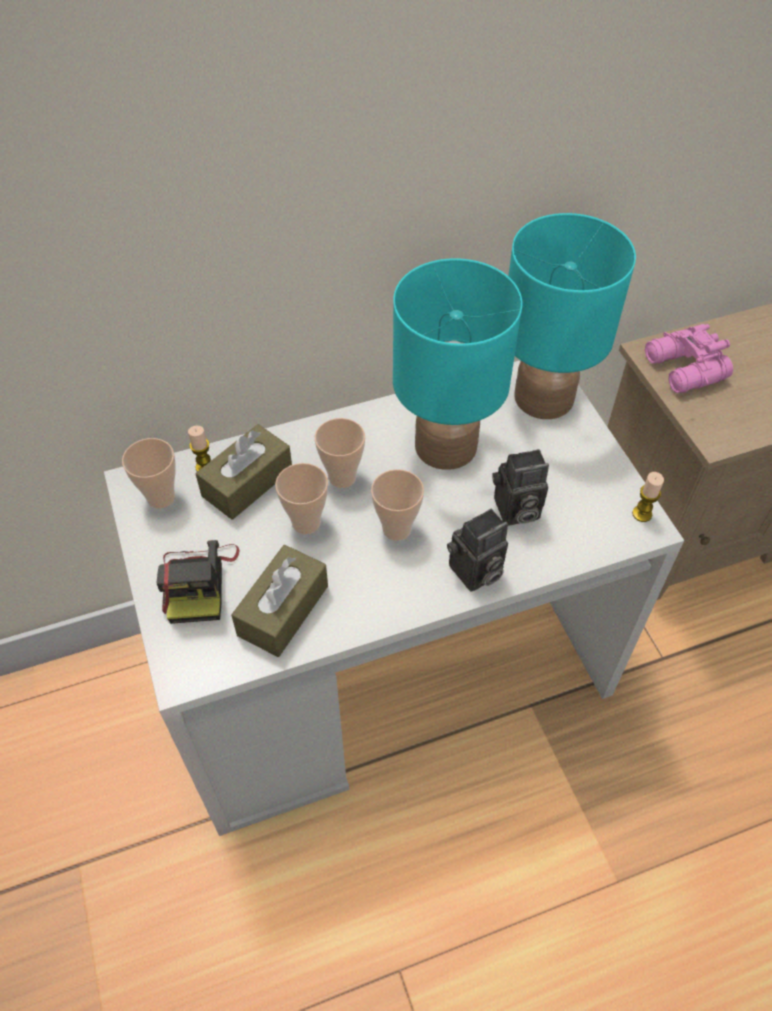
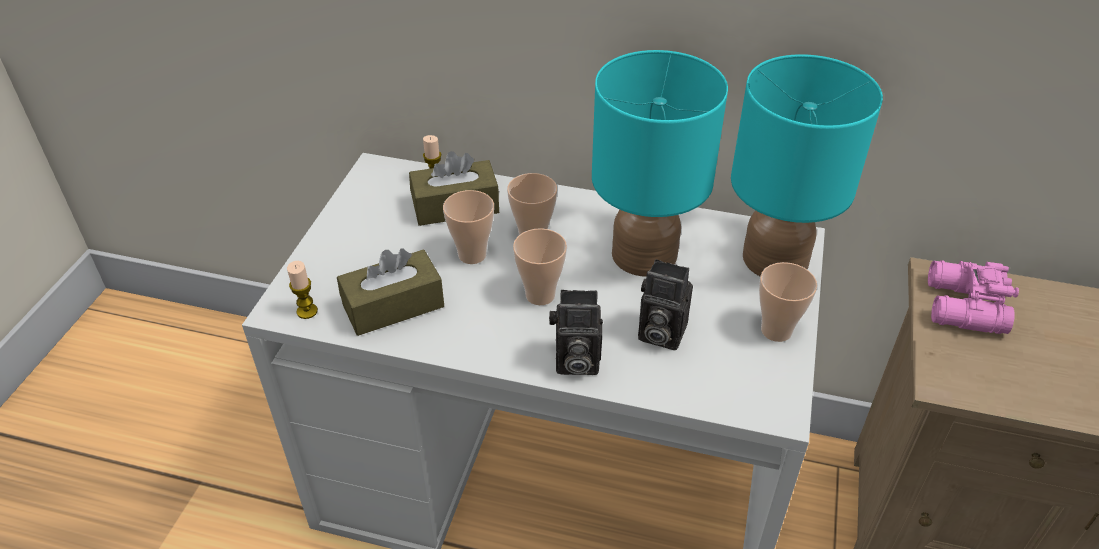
camera: 35 degrees right, 10 degrees down
(161, 497) = (383, 187): cup -> cup (776, 330)
(199, 582) = (353, 255): camera -> none
(642, 514) = (783, 397): candle -> candle (307, 311)

